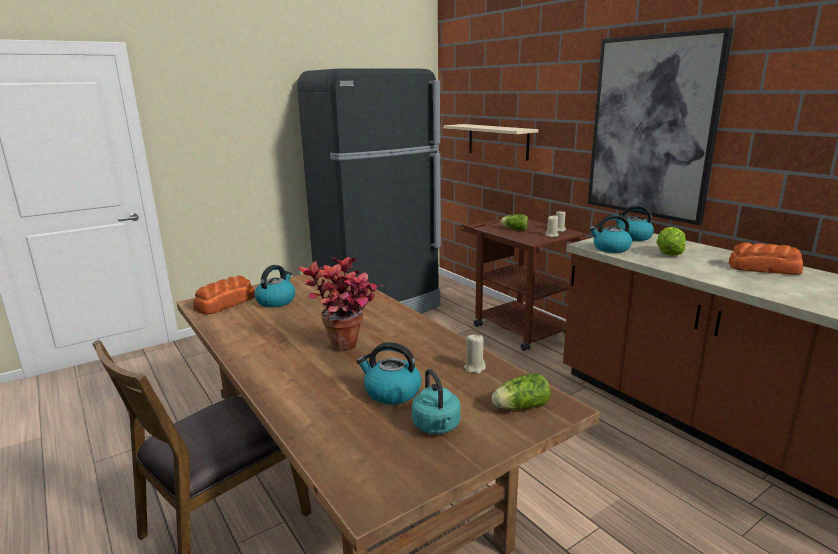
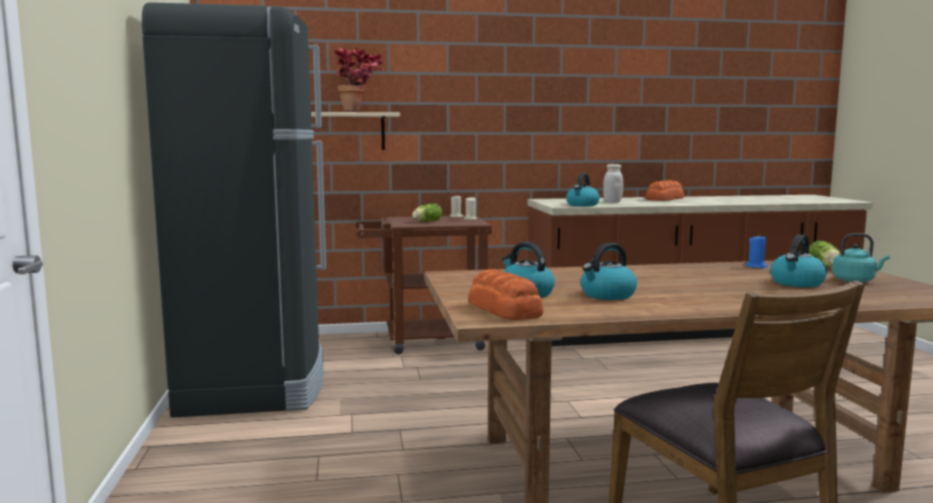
camera: 65 degrees left, 10 degrees down
(347, 350) = (702, 285): potted plant -> potted plant (358, 112)
(475, 368) = (756, 266): beige candle -> blue candle
(633, 237) = (557, 200): kettle -> kettle (607, 295)
(652, 127) = (534, 105): picture -> none
(668, 254) = (612, 202): lettuce -> white jar

